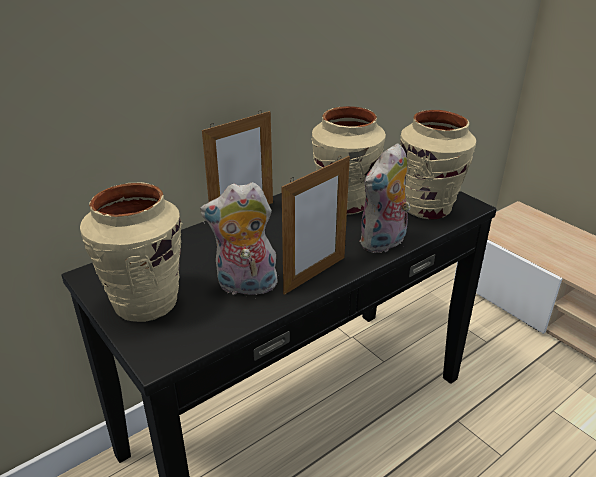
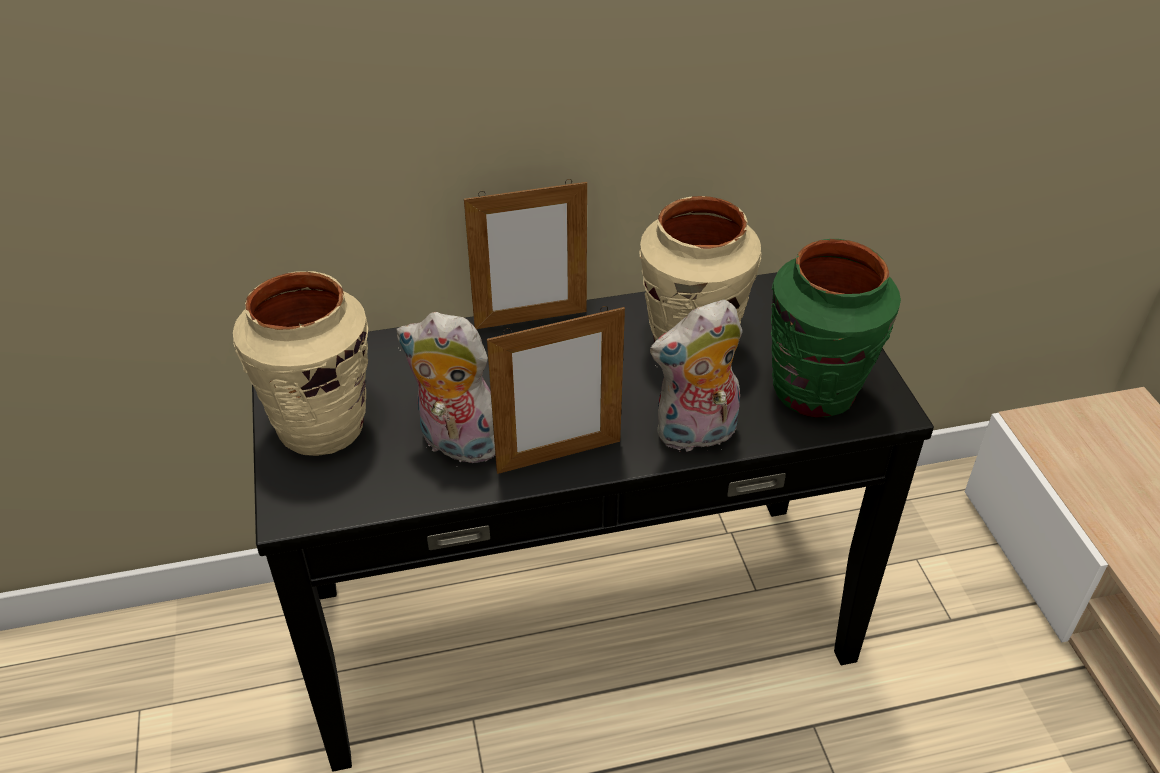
camera: 25 degrees right, 10 degrees up
(427, 208) = (815, 392): beige vase -> green vase

